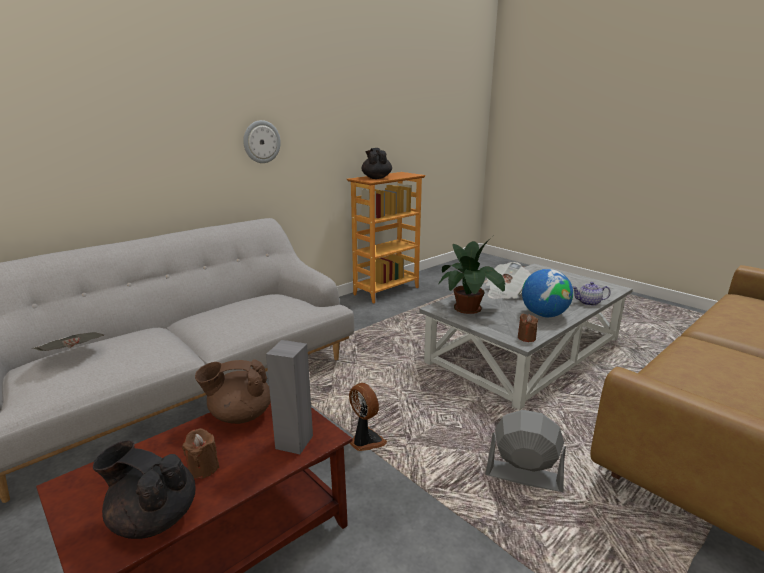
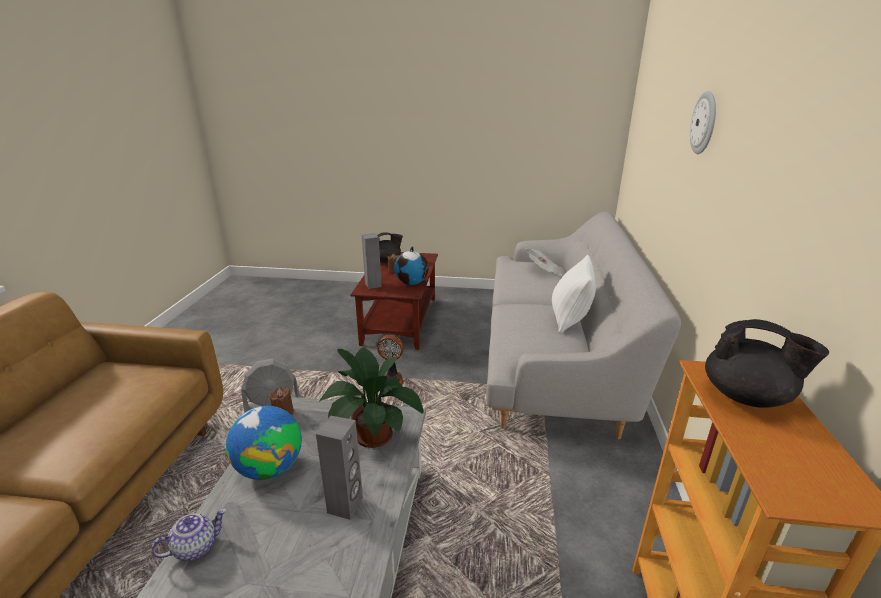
camera: 140 degrees right, 5 degrees up
(217, 307) = (569, 319): none -> white pillow
(240, 415) = (412, 283): brown teapot -> globe
(261, 142) = (723, 212): wall clock -> wall clock (704, 123)
(505, 292) = (345, 505): newspaper -> grey speaker

